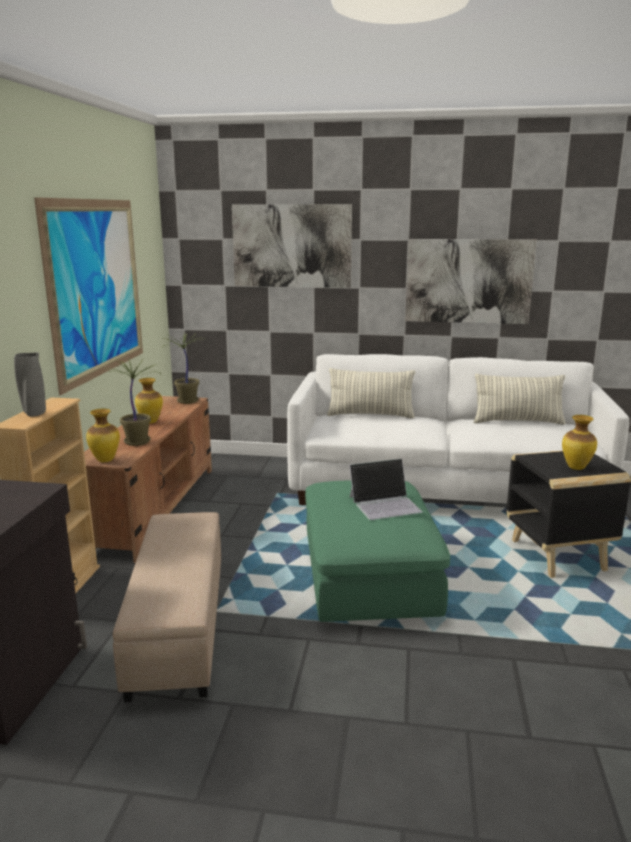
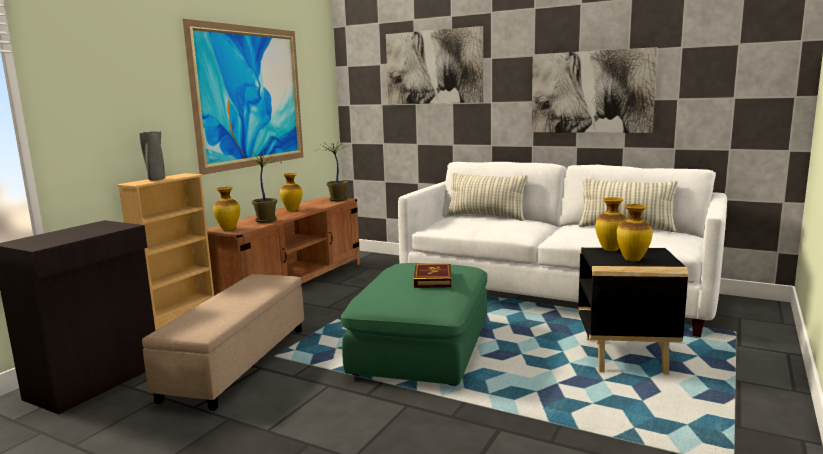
camera: 20 degrees right, 5 degrees down
(385, 504) = (432, 279): laptop -> book
(544, 456) = (610, 250): none -> vase

